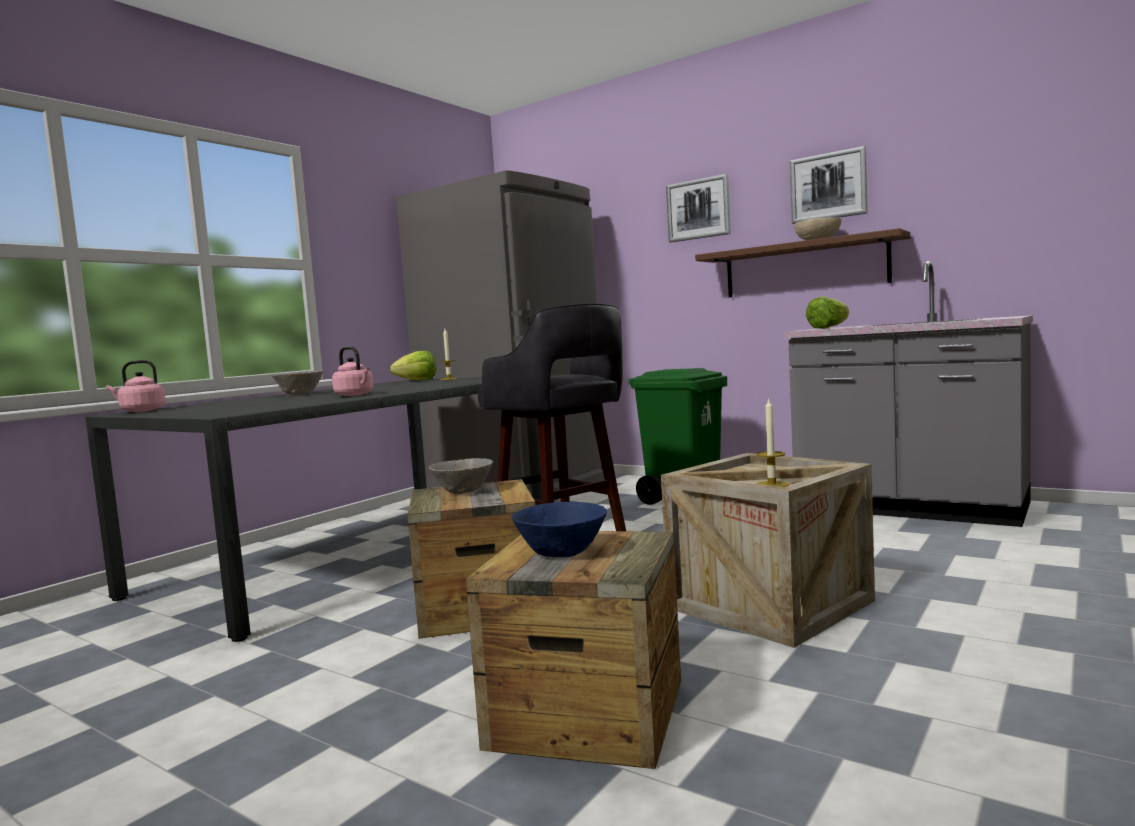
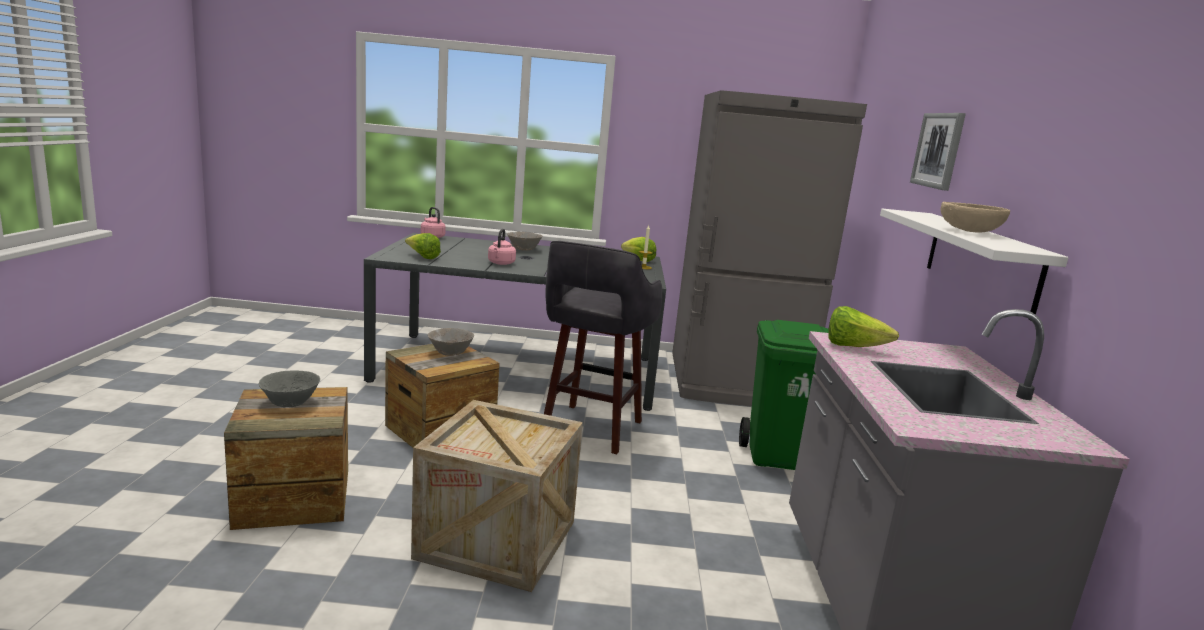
camera: 55 degrees right, 10 degrees up
(260, 407) = (422, 257): none -> lettuce
(562, 553) = (290, 403): blue bowl -> grey bowl
(771, 485) = (471, 445): candle -> none
(804, 268) = (980, 261): brown shelf -> white shelf
(828, 186) = (1025, 158): picture -> none

